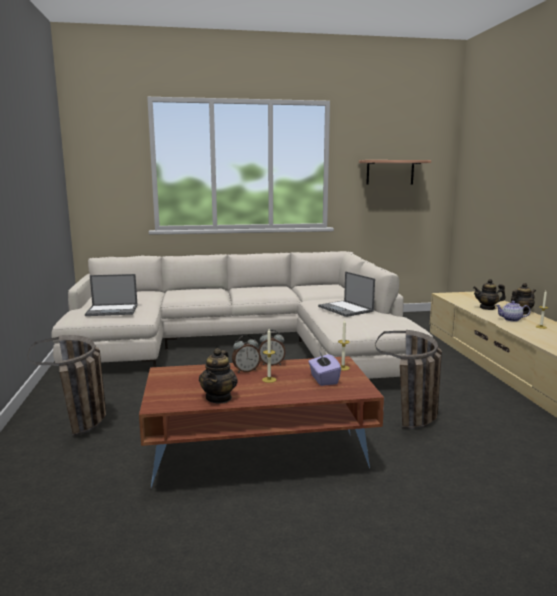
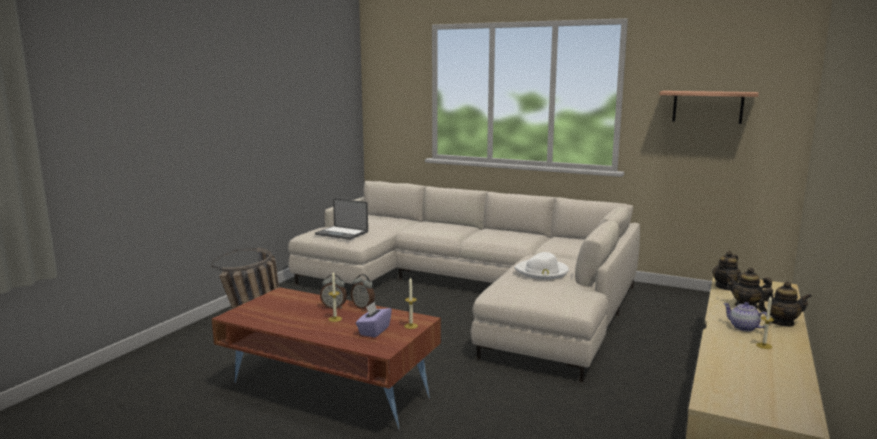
camera: 35 degrees right, 0 degrees up
(219, 398) = (275, 322): teapot -> teapot (725, 287)
(346, 309) = (542, 272): laptop -> white hat
(412, 423) = (507, 409): basket -> none

